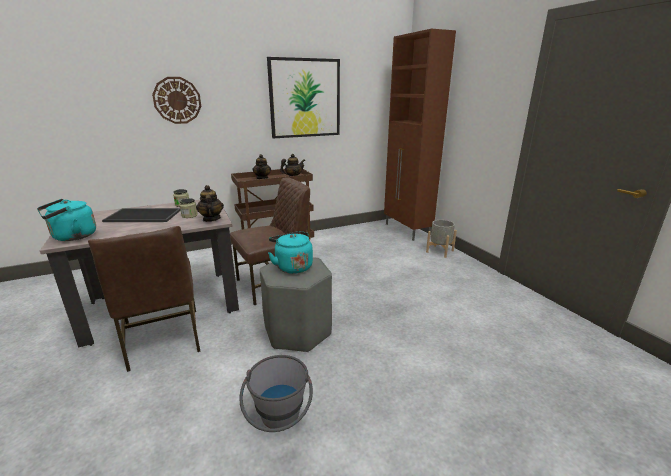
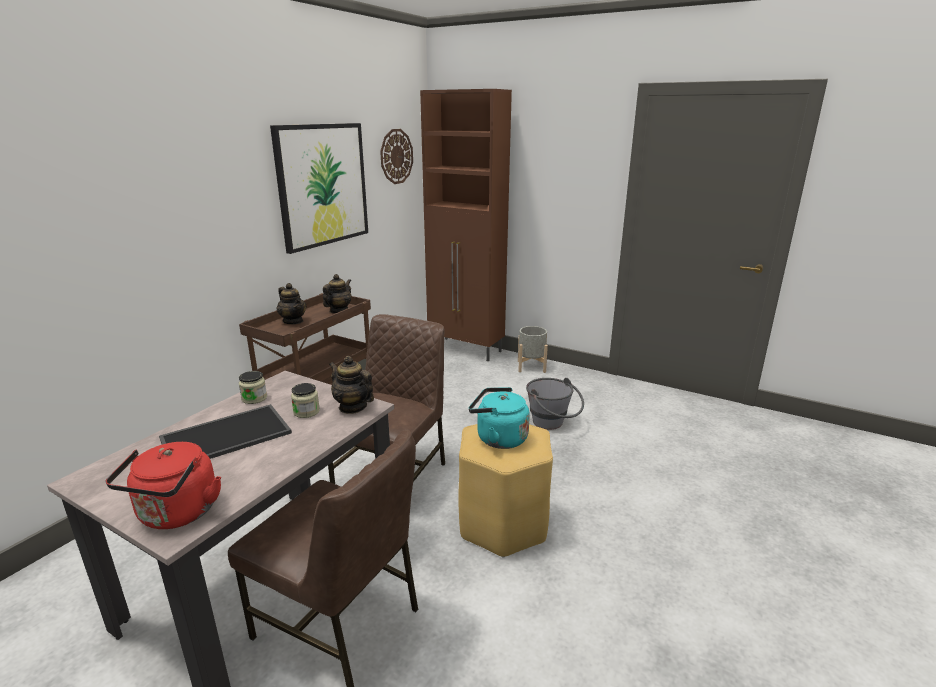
camera: 35 degrees left, 0 degrees up
(72, 237) = (177, 514): turquoise kettle -> red kettle
(177, 100) = (141, 213): wall clock -> wall clock (396, 156)
(279, 420) = (611, 628): grey bucket -> grey bucket (552, 424)
(298, 331) = (503, 523): grey stool -> yellow stool

